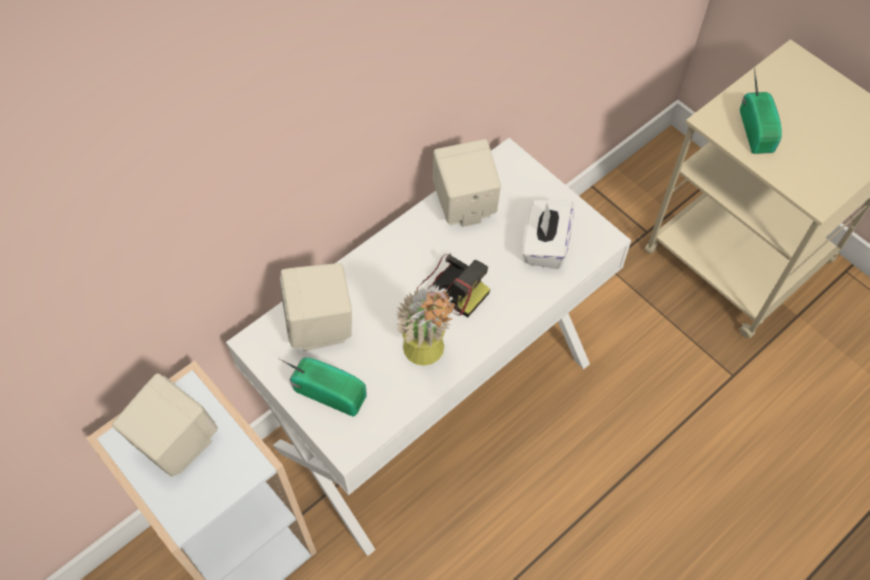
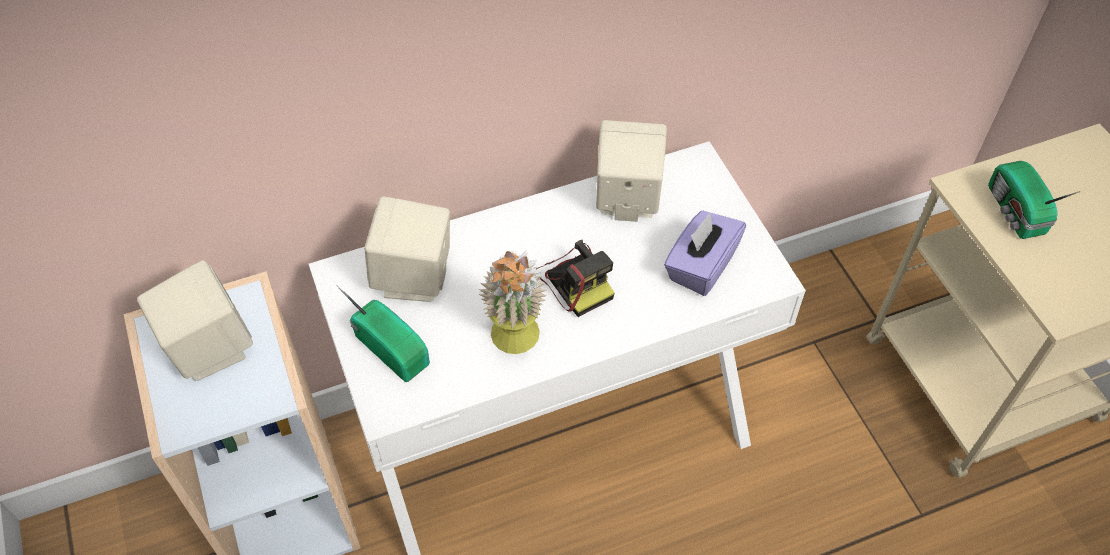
camera: 20 degrees right, 5 degrees down
(545, 245) = (700, 266): white tissue box -> purple tissue box
(757, 129) = (1015, 212): radio -> radio turned 150 degrees clockwise

